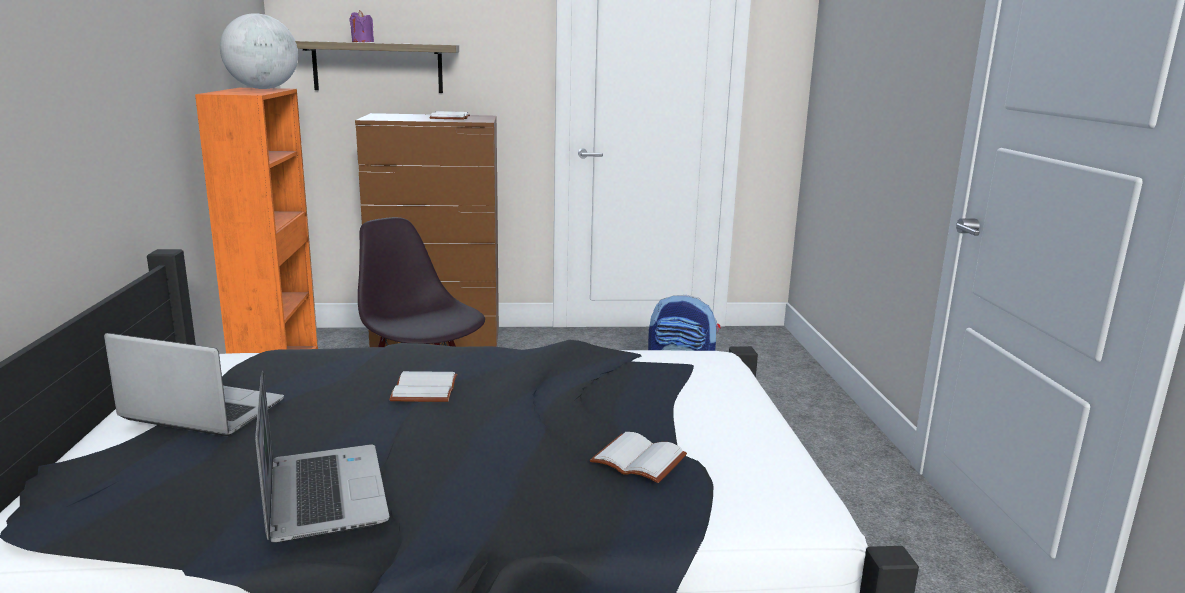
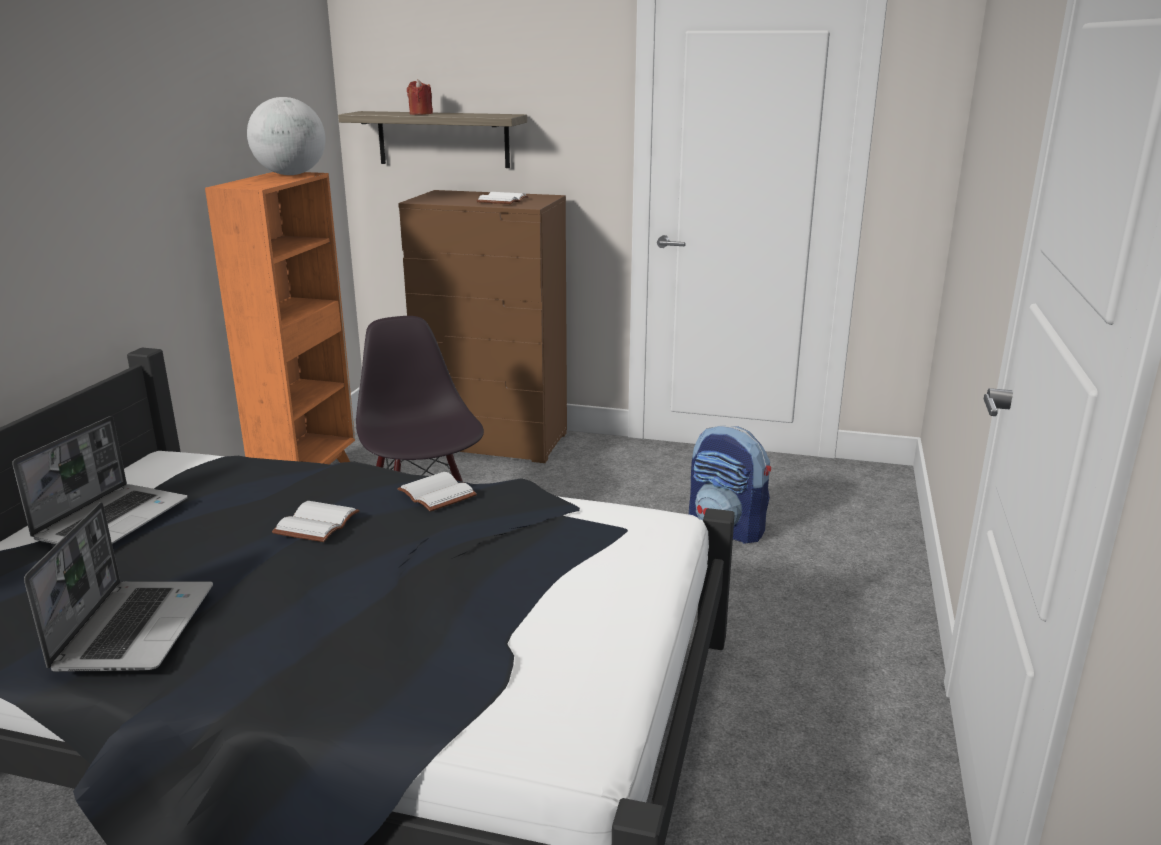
camera: 20 degrees right, 5 degrees up
(200, 411) = (113, 519): laptop -> laptop turned 75 degrees clockwise
(362, 42) = (420, 114): purple candle -> red candle
(636, 461) = (446, 644): white book -> white book (434, 494)

